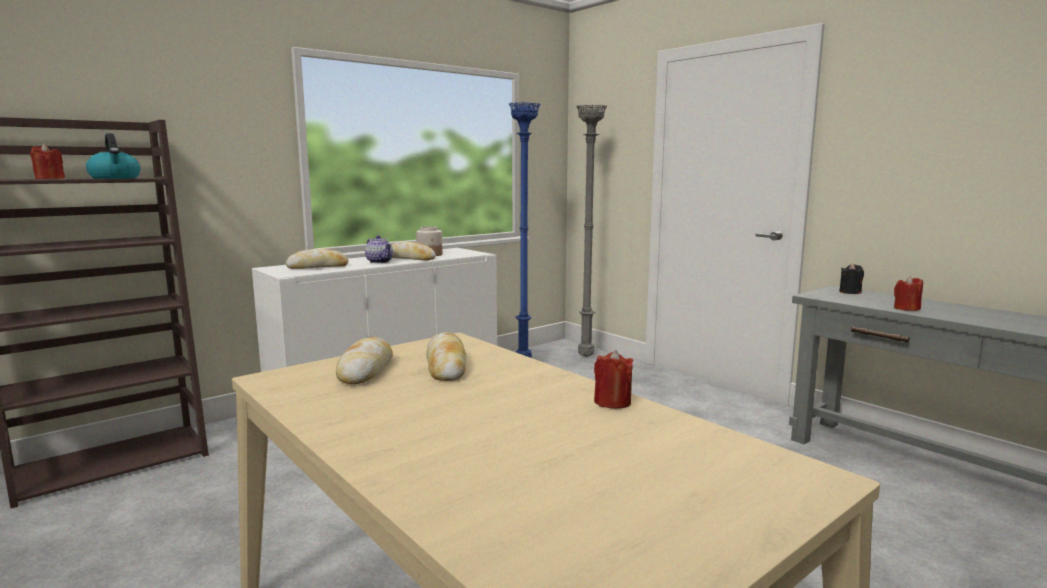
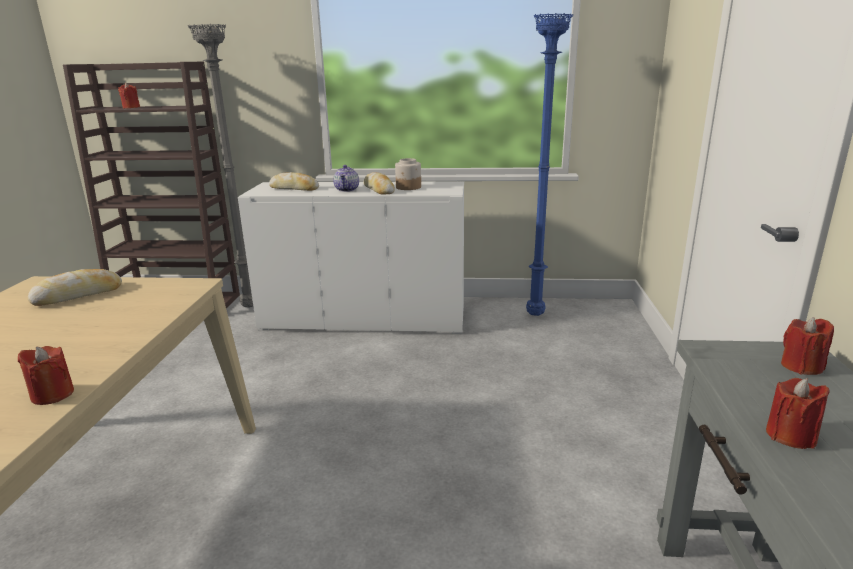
camera: 45 degrees right, 10 degrees up
(115, 178) = (167, 107): kettle -> none
(446, 366) = (112, 309): bread -> none
(586, 357) = (613, 328): grey floor lamp -> grey floor lamp (249, 307)
(850, 292) = (801, 366): black candle -> red candle

